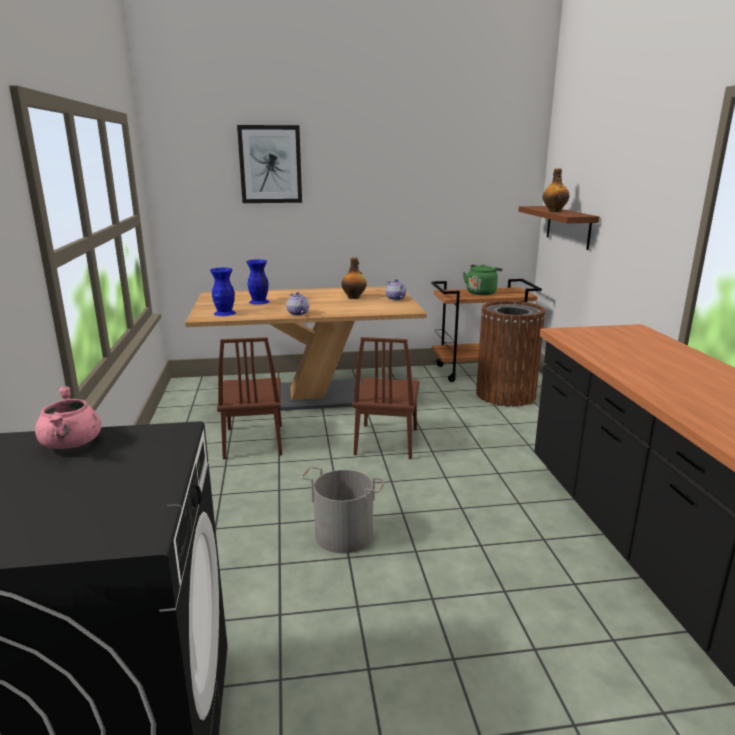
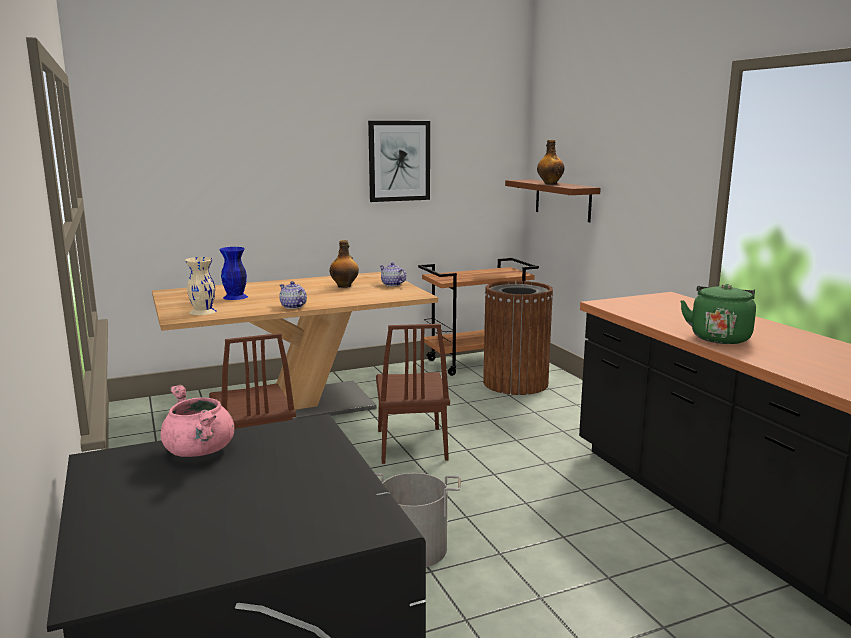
camera: 15 degrees left, 5 degrees down
(224, 313) = (203, 311): blue vase -> beige vase
(270, 164) = (233, 137): picture -> picture (399, 161)
(481, 292) = (475, 274): green kettle -> green kettle (719, 337)

